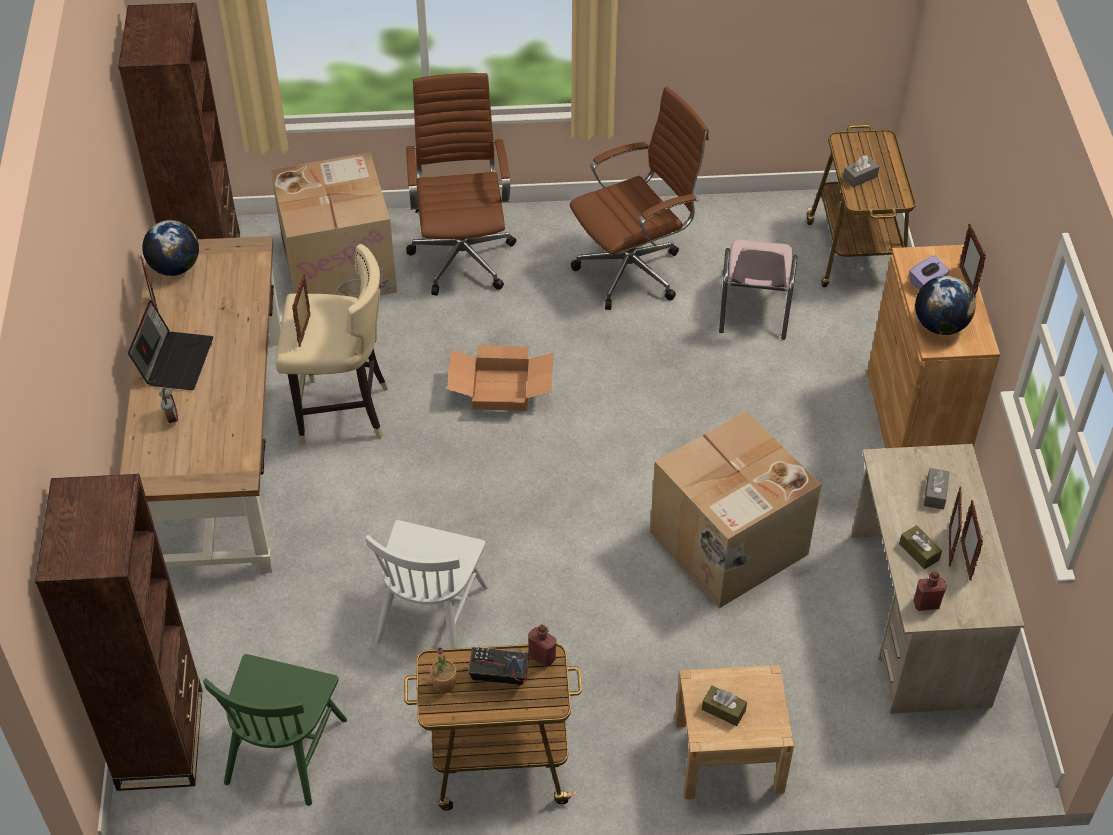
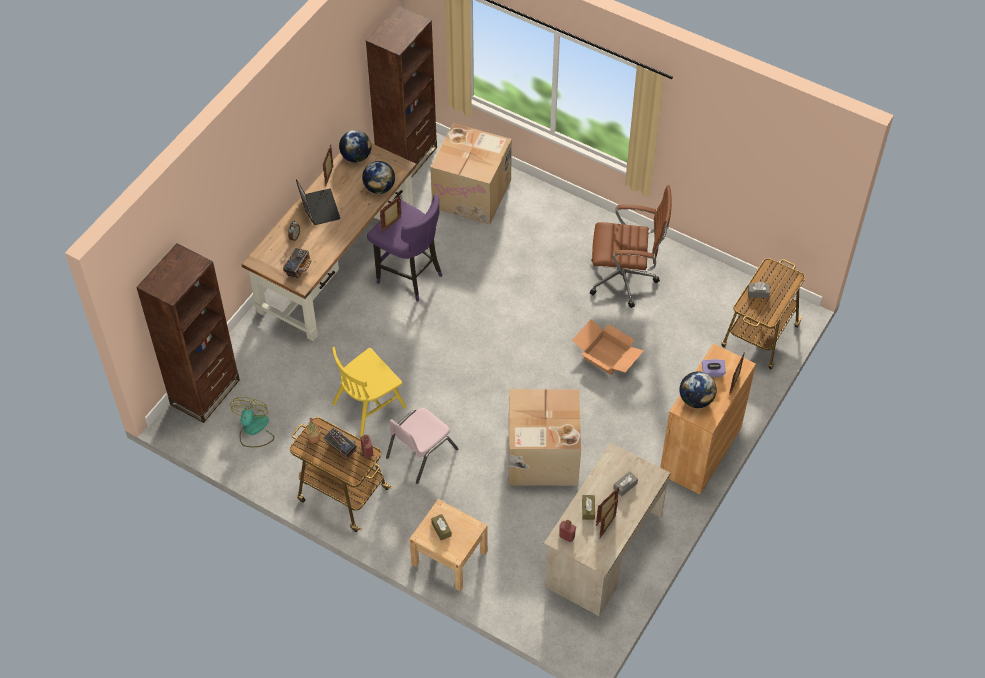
camera: 35 degrees right, 5 degrees up
(175, 360) = (318, 207): laptop -> laptop turned 60 degrees counterclockwise
(215, 458) = (298, 269): none -> radio
(246, 291) = (379, 188): none -> globe
(285, 750) = (254, 430): green chair -> fan
(342, 413) = (409, 277): beige stool -> purple stool
(431, 613) = (369, 405): white chair -> yellow chair
(462, 255) = (541, 221): brown office chair -> none
(502, 389) = (499, 308): cardboard box -> cardboard box (607, 355)
(754, 307) = (673, 336): pink chair -> pink chair (421, 453)

